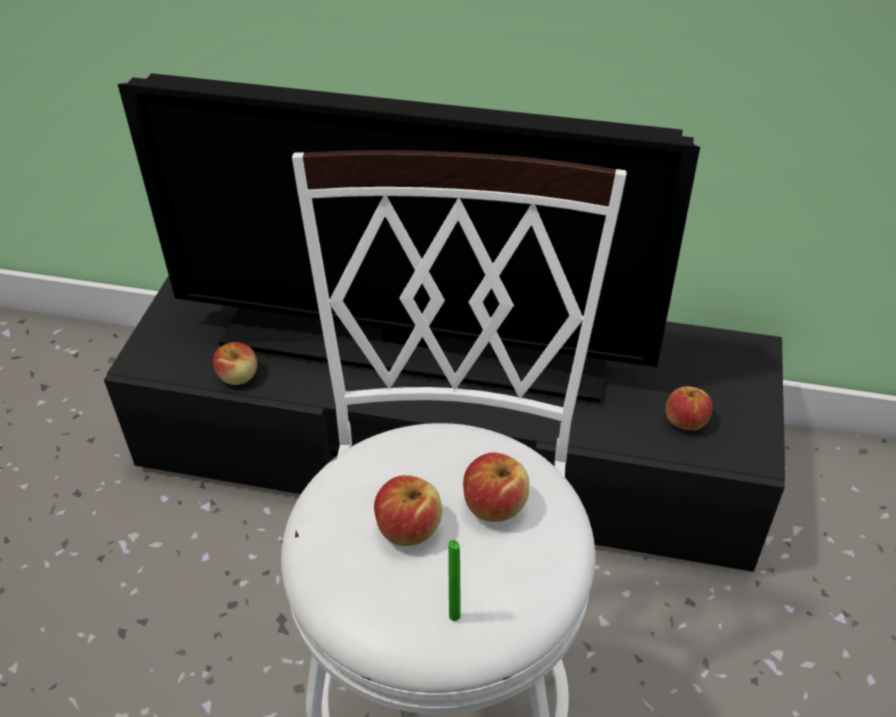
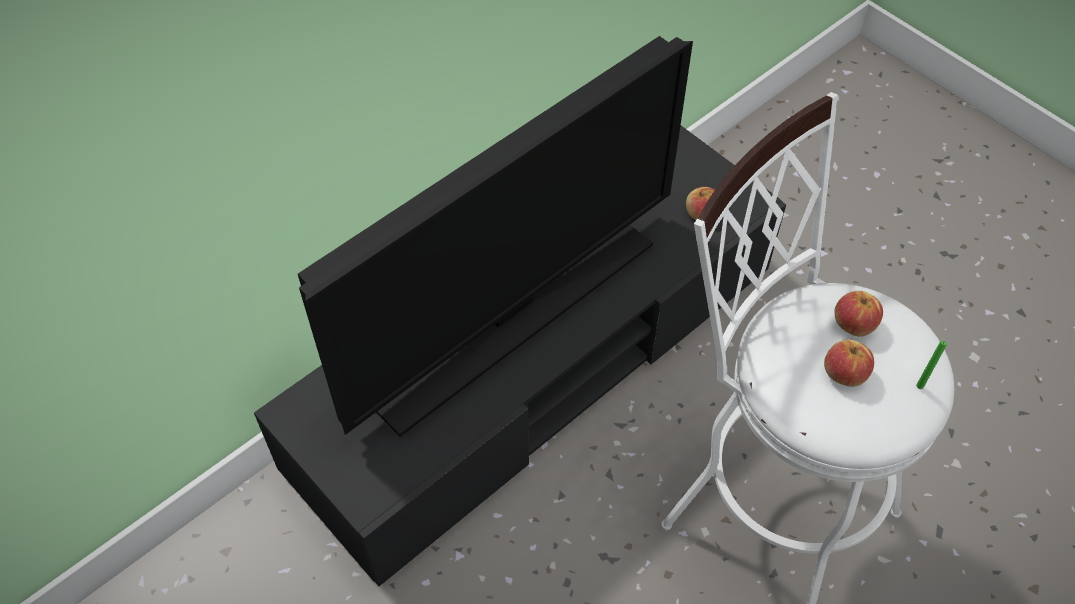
camera: 55 degrees left, 10 degrees up
(238, 376) = (444, 441): apple -> none

